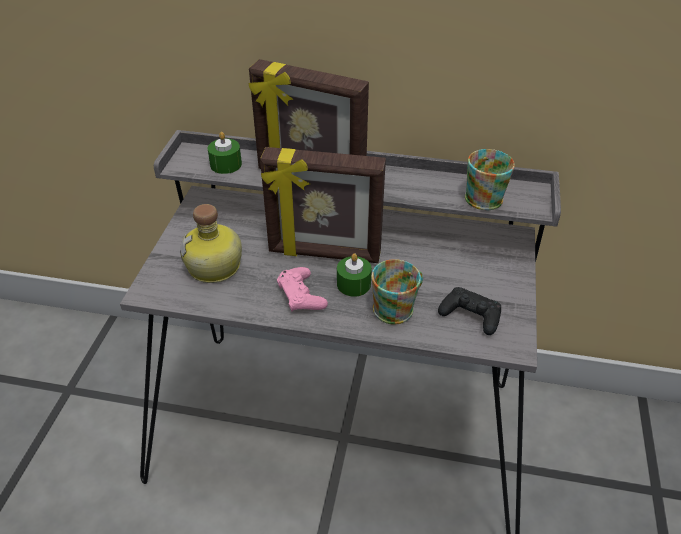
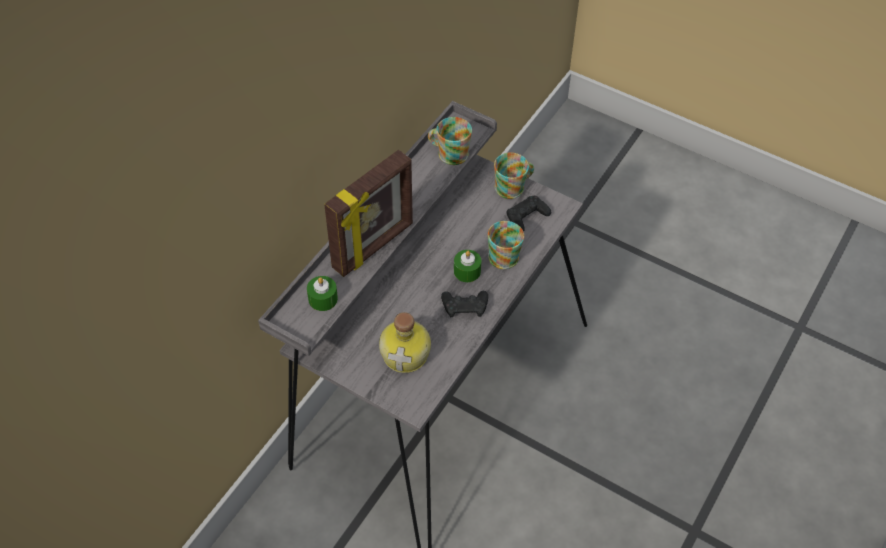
camera: 70 degrees left, 10 degrees up
(301, 295) = (465, 306): pink game controller -> black game controller
(324, 253) = (424, 278): picture frame -> none
(509, 291) = (513, 187): none -> mug

